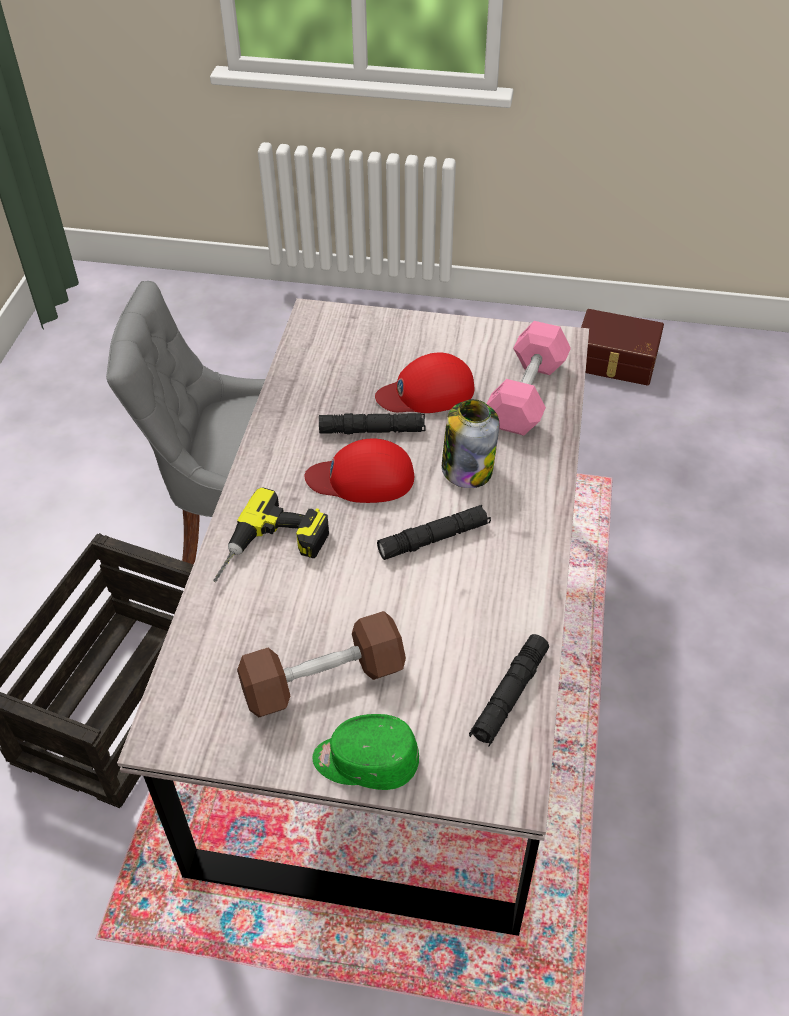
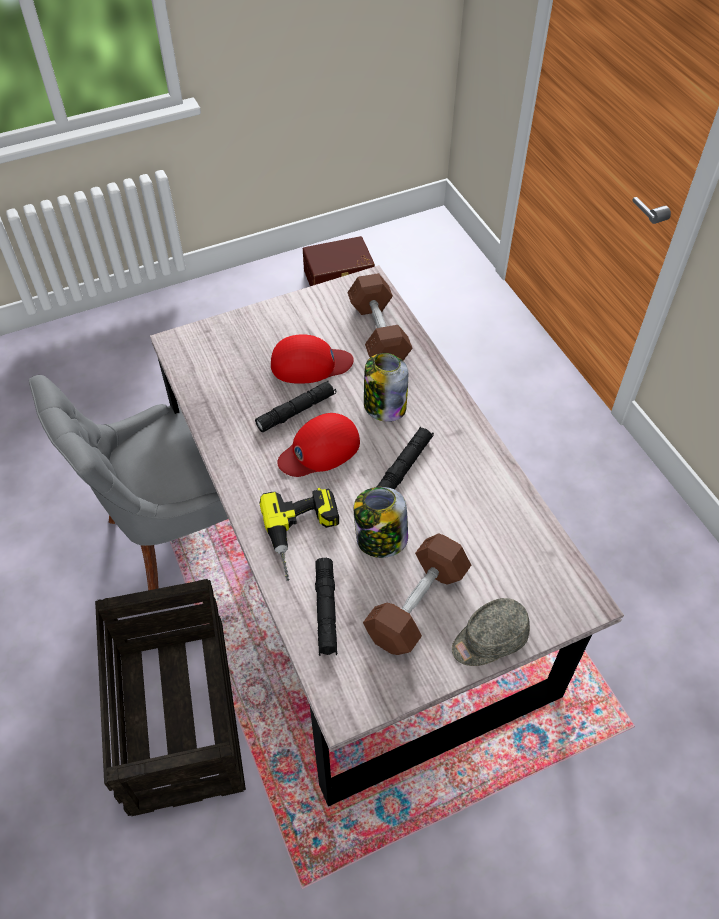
camera: 35 degrees left, 5 degrees up
(344, 596) = (380, 539): none -> jar
(365, 761) = (488, 640): green cap -> grey cap
(426, 392) = (310, 364): red cap -> red cap turned 135 degrees counterclockwise
(509, 695) = (536, 544): black flashlight -> black flashlight (326, 610)
(526, 394) = (378, 333): pink dumbbell -> brown dumbbell

